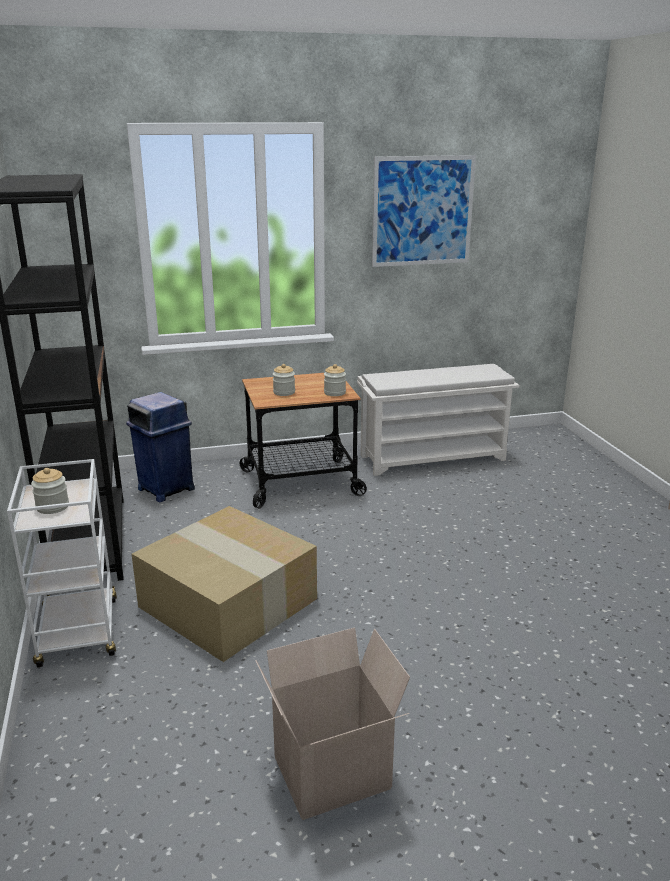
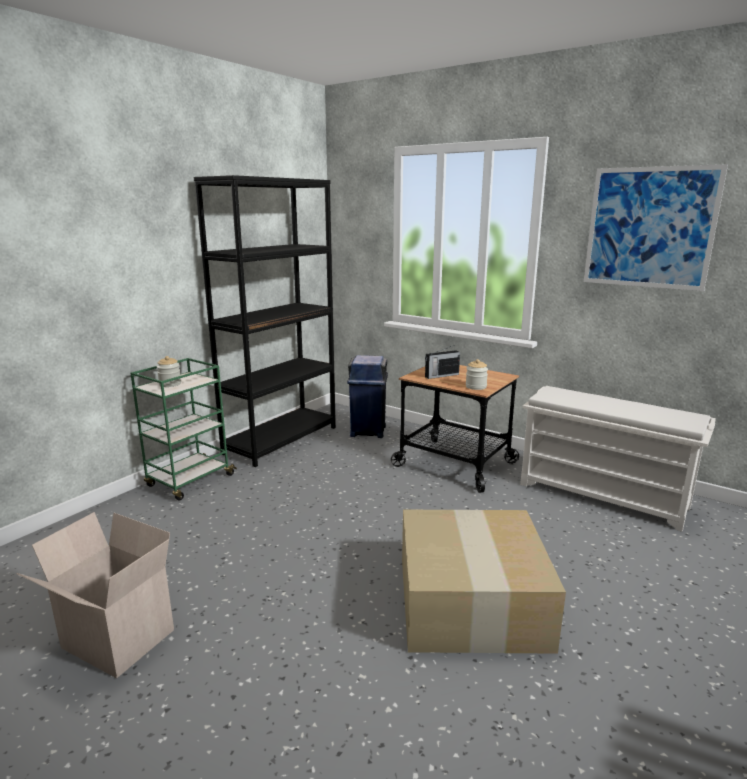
camera: 50 degrees right, 5 degrees down
(79, 633) = (189, 481): white cart -> green cart
(231, 602) = (273, 509): cardboard box -> cardboard box (473, 603)
(284, 392) = (441, 375): jar -> radio

